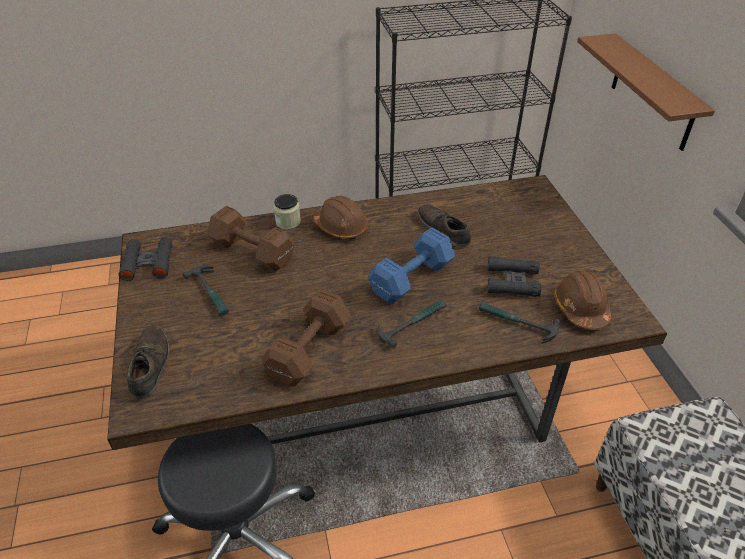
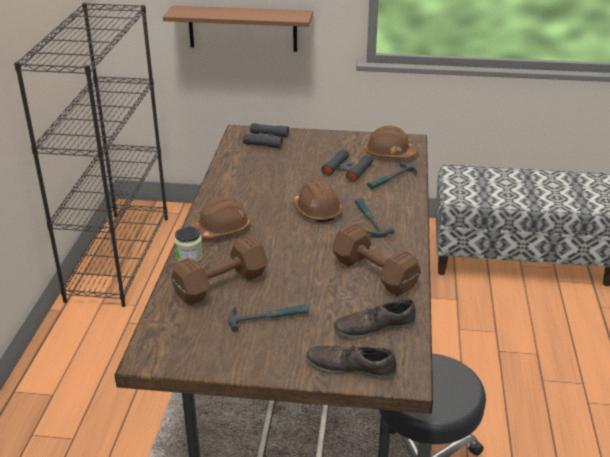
camera: 70 degrees left, 10 degrees down
(148, 263) = (189, 356): black binoculars -> black binoculars (266, 140)
(409, 279) = (317, 211): blue dumbbell -> brown hard hat
(444, 229) = (265, 182): brown shoe -> brown shoe (374, 327)

